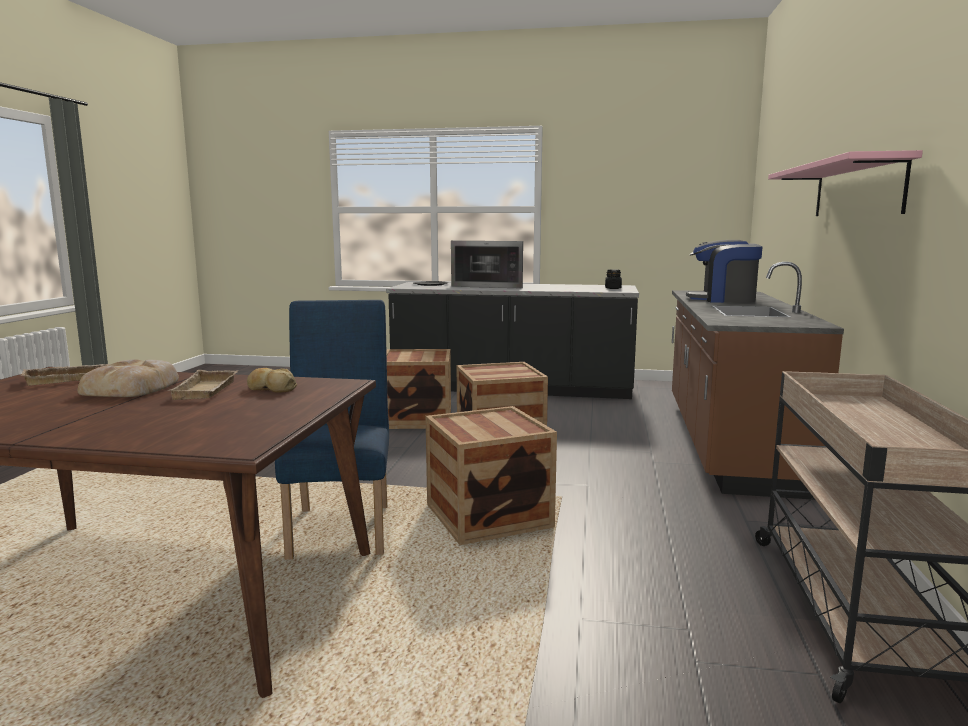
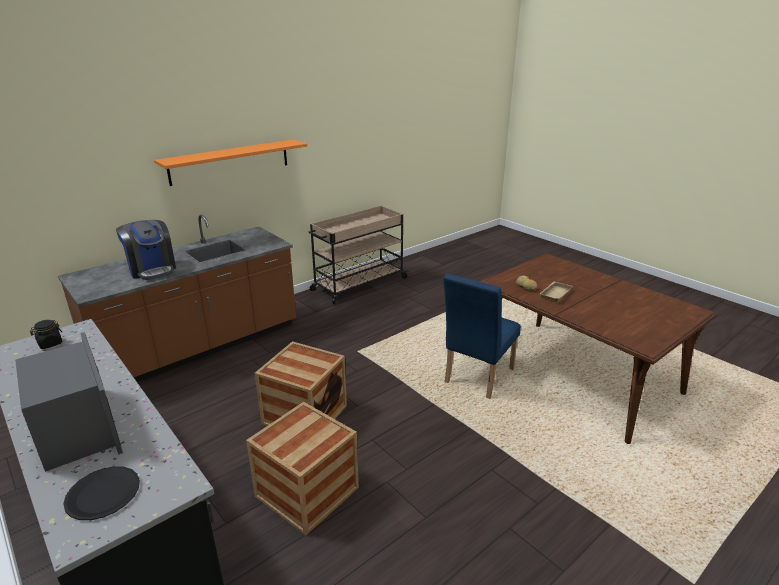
camera: 140 degrees left, 15 degrees up
(69, 378) = (628, 330): beige tray -> none
(133, 388) = (590, 307): bread -> none
(488, 516) = (405, 355): crate -> none
(856, 190) = (230, 161): pink shelf -> orange shelf

